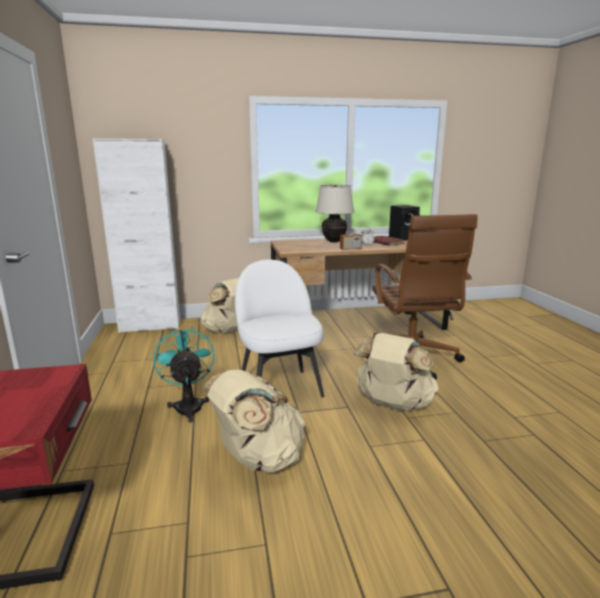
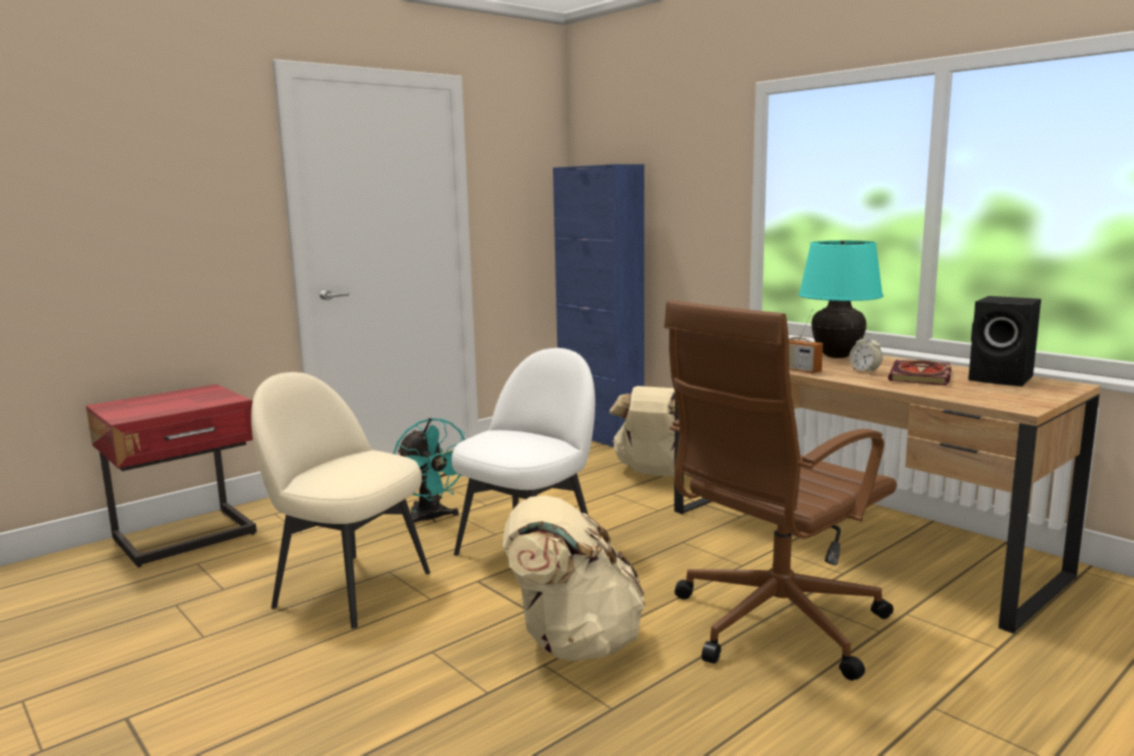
camera: 60 degrees right, 5 degrees down
(150, 326) = (600, 436): white cabinet -> blue cabinet
(188, 405) = (431, 519): turquoise fan -> turquoise fan turned 105 degrees clockwise
(257, 459) = (349, 588): beige backpack -> beige chair
(334, 241) = (837, 356): beige table lamp -> turquoise table lamp

